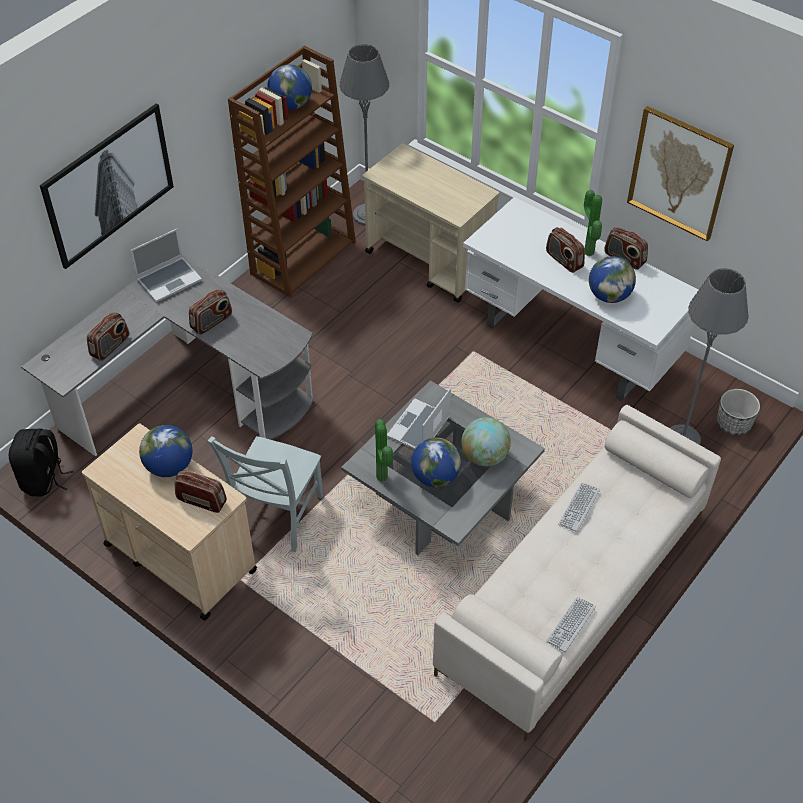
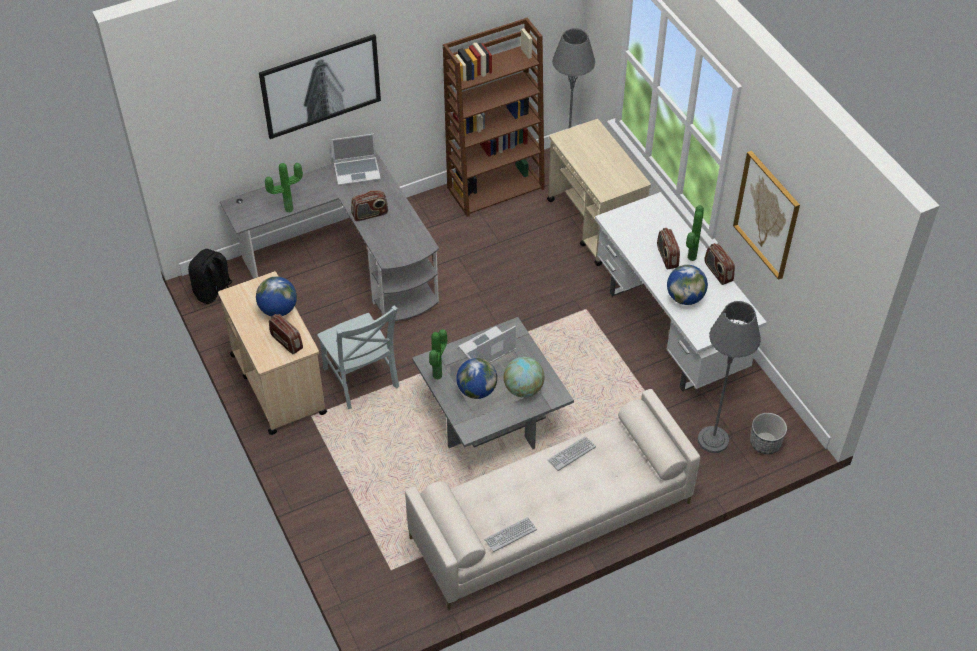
camera: 25 degrees right, 0 degrees up
(110, 346) = (288, 208): radio -> potted plant
(276, 517) = (361, 380): grey chair -> grey chair turned 75 degrees counterclockwise
(291, 105) = (500, 62): globe -> none

